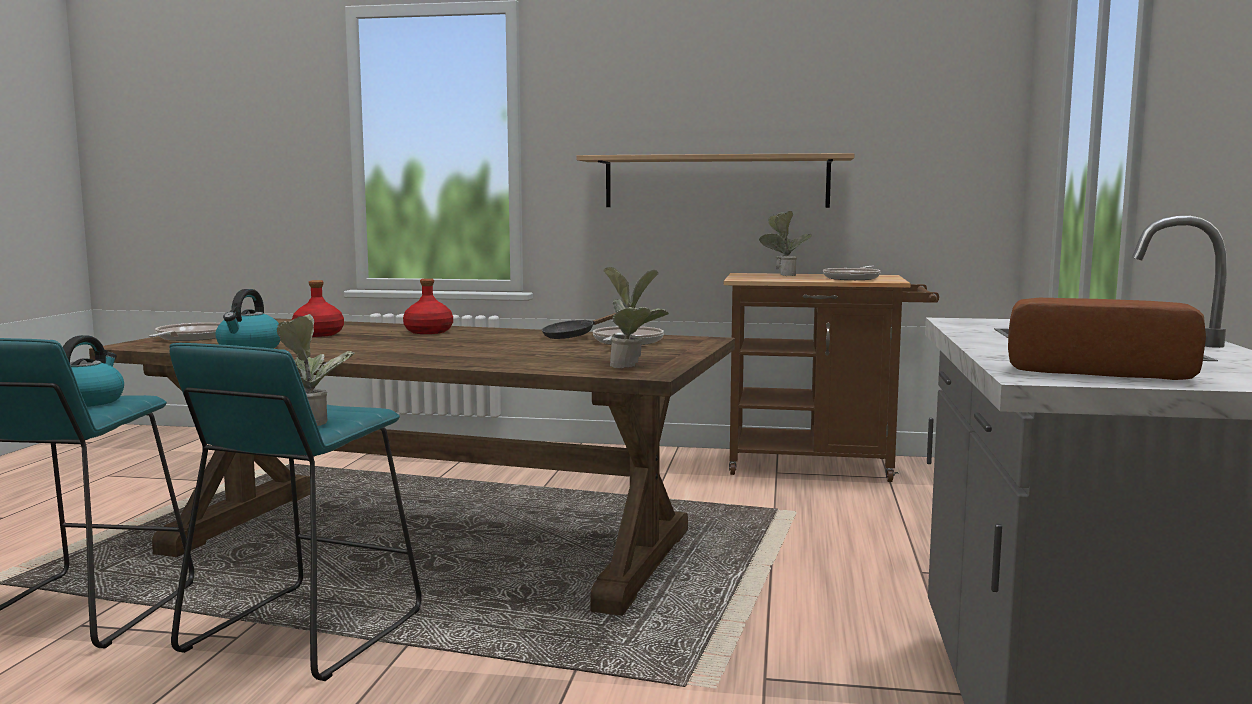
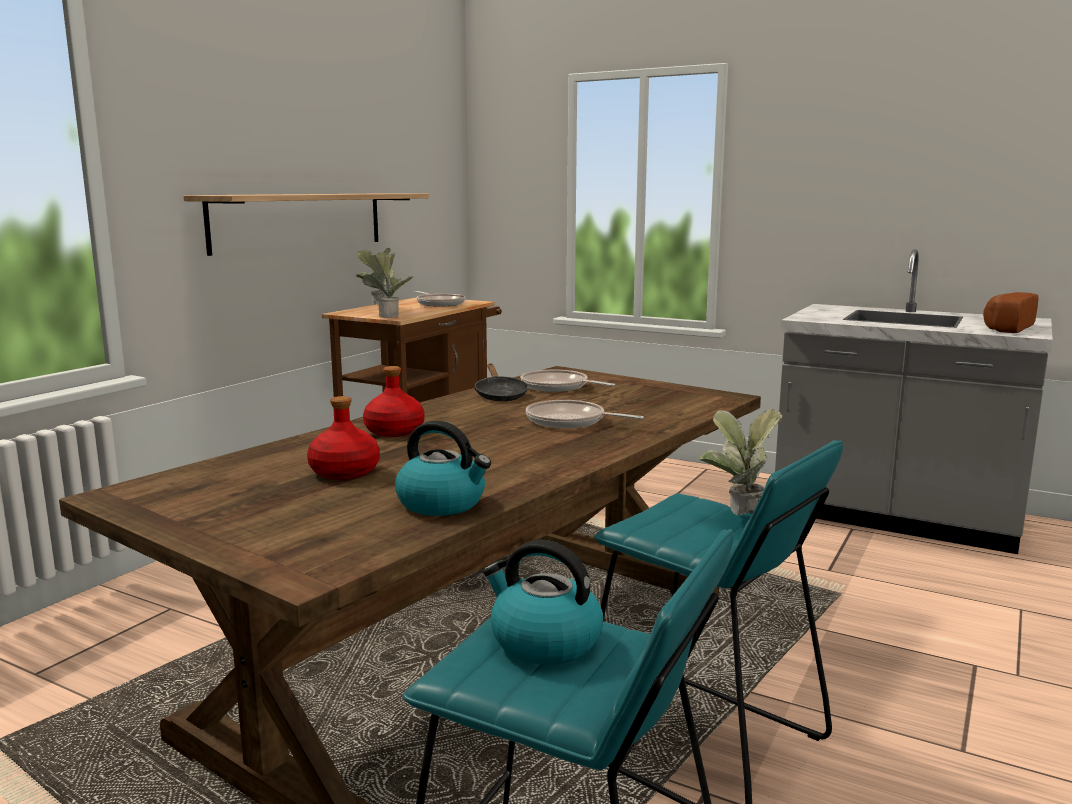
camera: 70 degrees left, 5 degrees up
(190, 338) = (277, 537): frying pan -> frying pan (570, 421)
(633, 366) = (689, 396): potted plant -> potted plant (390, 316)

